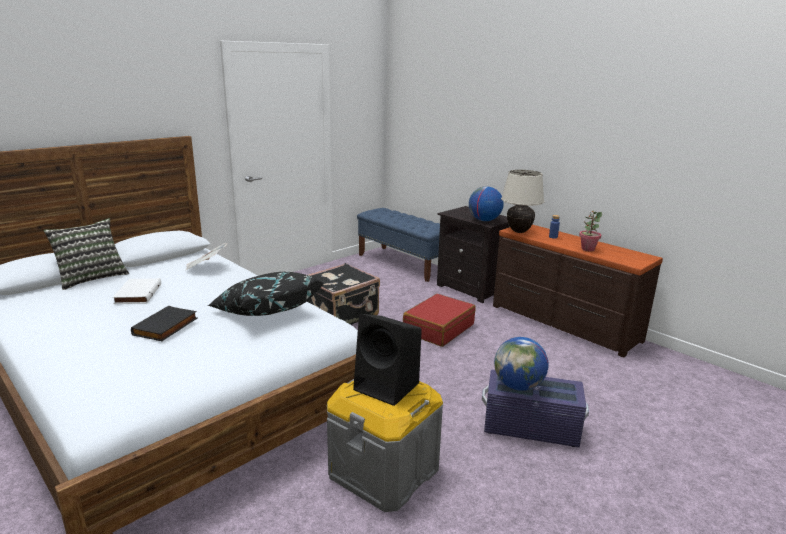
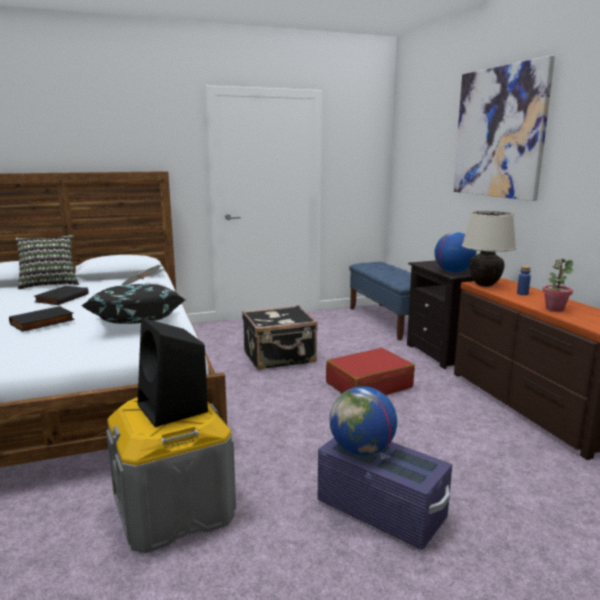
camera: 25 degrees right, 5 degrees down
(137, 294) = (61, 298): white book -> black book
(514, 100) = (499, 133): none -> picture

